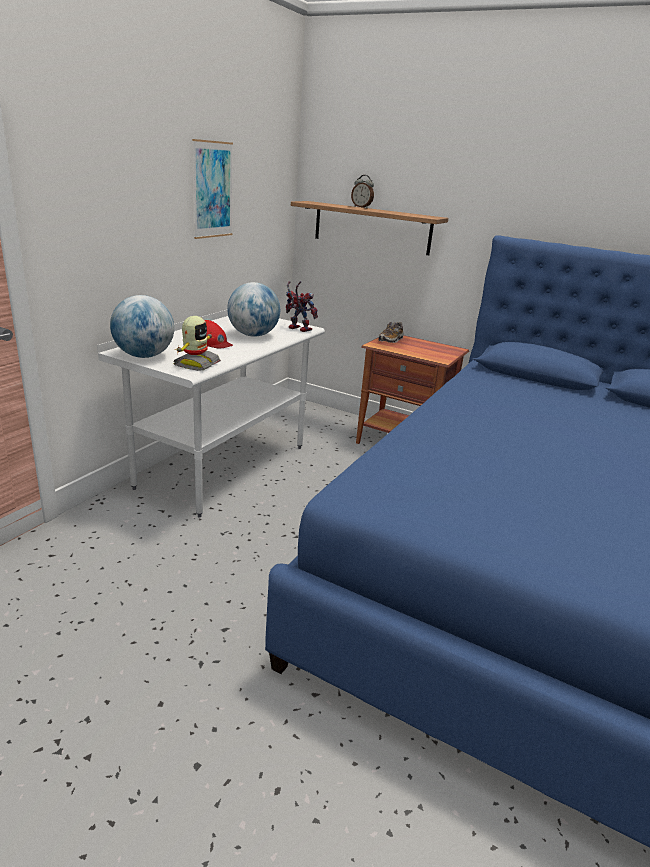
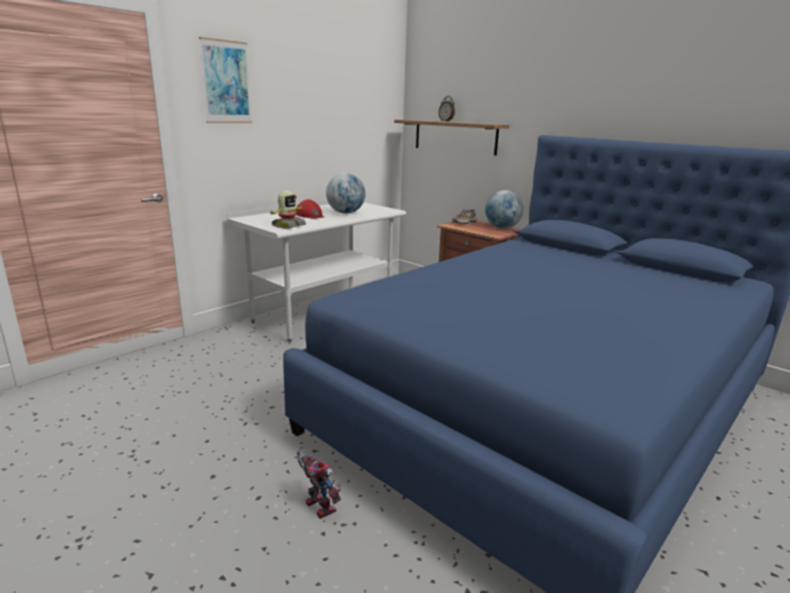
camera: 15 degrees right, 5 degrees down
(144, 356) = (256, 221): globe -> globe (502, 228)
(212, 190) = (325, 109): picture -> picture (226, 82)
(297, 329) = (383, 210): toy robot -> toy robot (316, 506)

